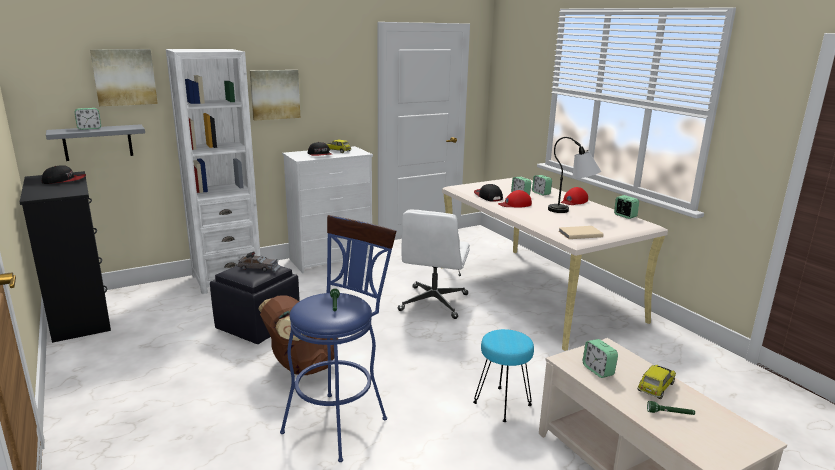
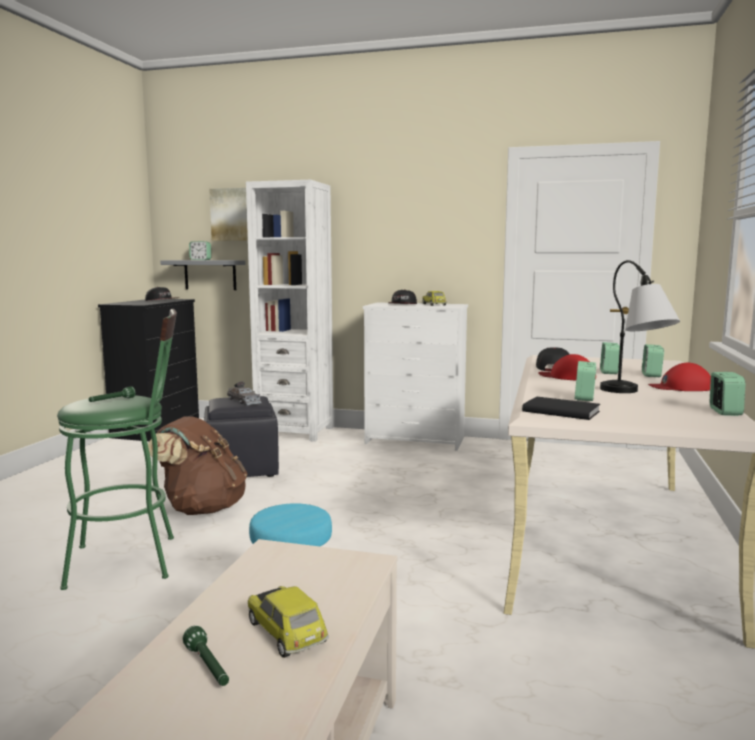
camera: 45 degrees right, 10 degrees down
(275, 94) = (373, 235): picture -> none
(340, 420) = (133, 560): blue stool -> green stool
(434, 303) = (439, 504): white office chair -> none
(579, 234) = (560, 411): beige book -> black book
(598, 370) = (274, 577): alarm clock -> alarm clock (584, 398)
(656, 387) = (288, 632): toy car -> toy car turned 120 degrees counterclockwise

